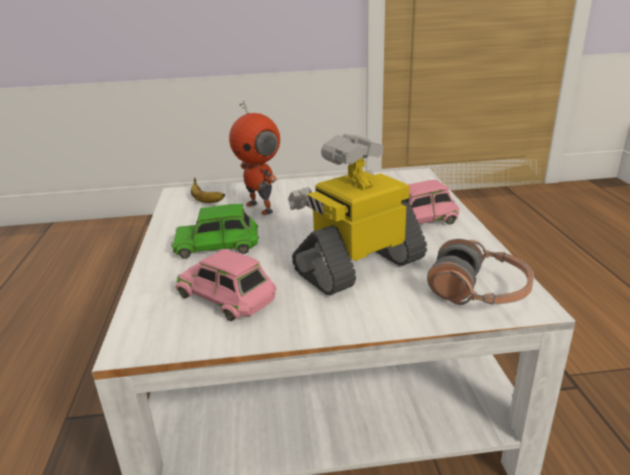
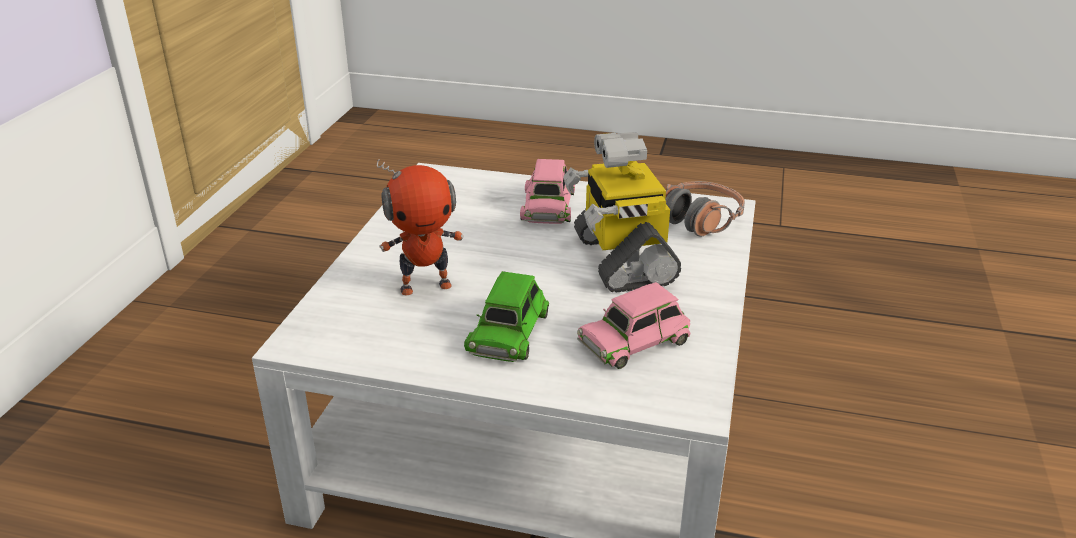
camera: 70 degrees left, 5 degrees up
(206, 201) = (358, 324): banana -> none

